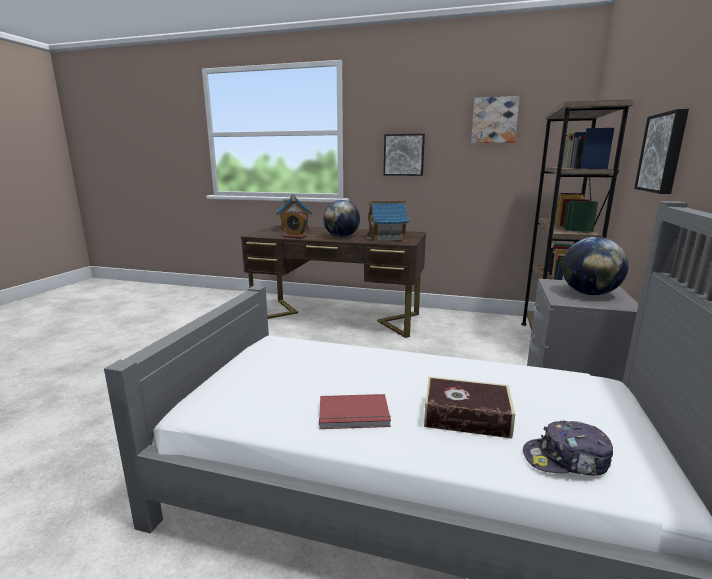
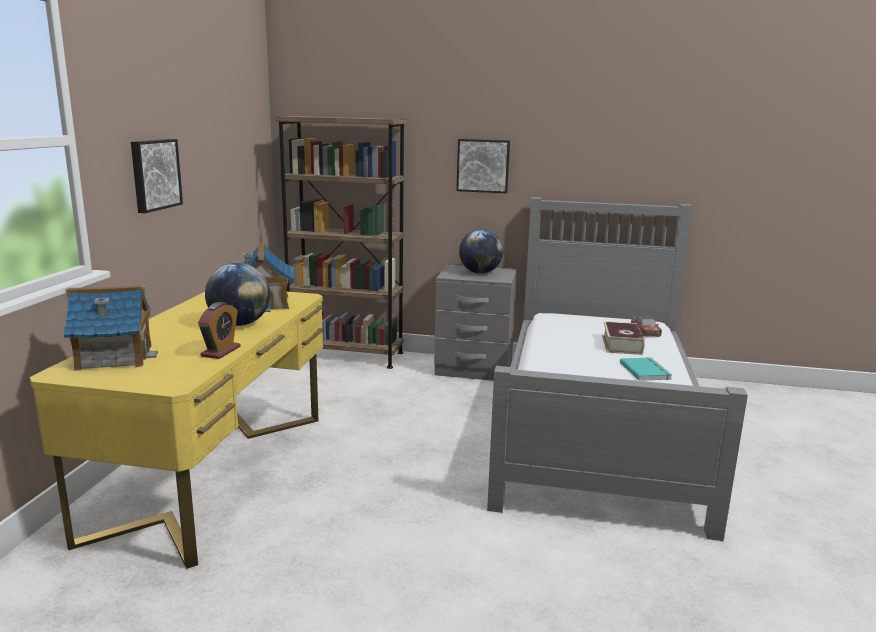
camera: 95 degrees left, 0 degrees up
(336, 317) = (214, 472): brown desk -> yellow desk
(354, 415) = (646, 371): red book -> turquoise book
(494, 120) = (220, 119): picture -> none
(566, 460) = (645, 331): cap -> toy car

